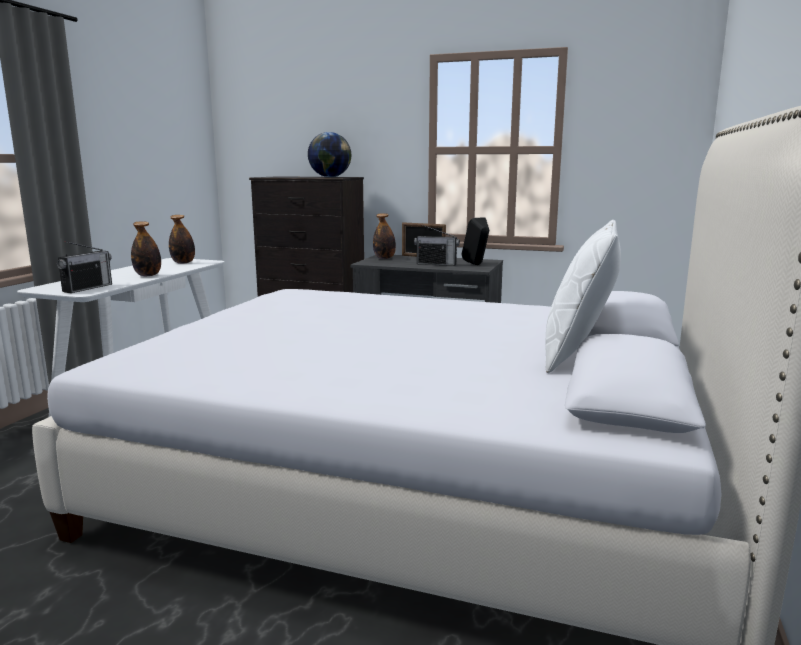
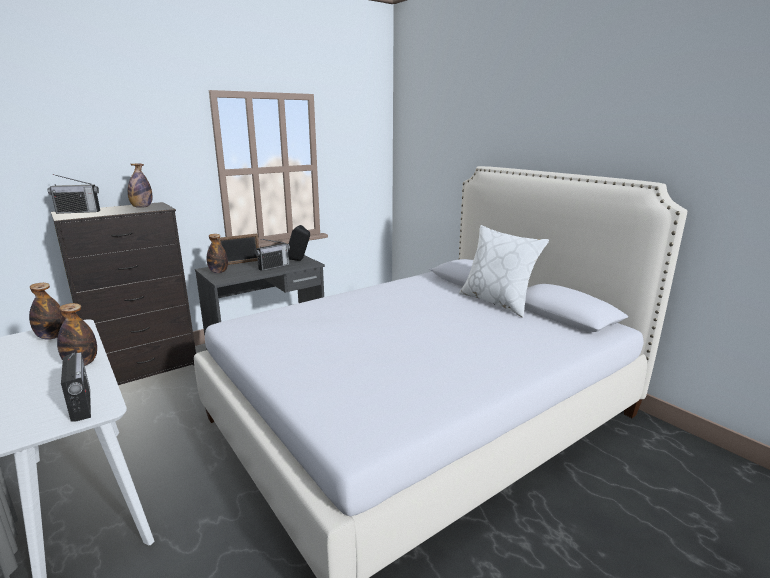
camera: 55 degrees left, 5 degrees up
(285, 176) = (78, 212): none -> radio
(330, 177) = (142, 207): globe -> bottle

